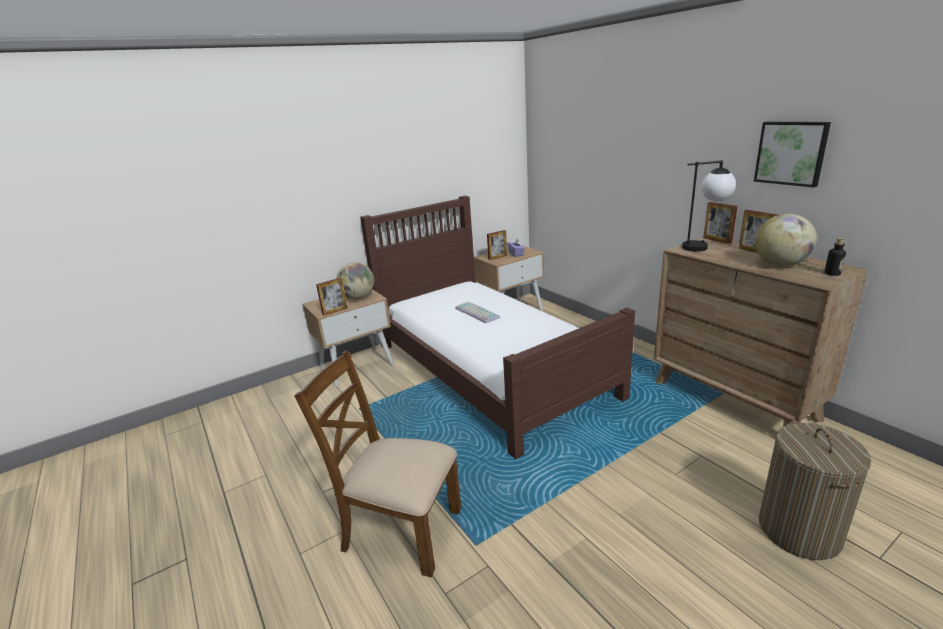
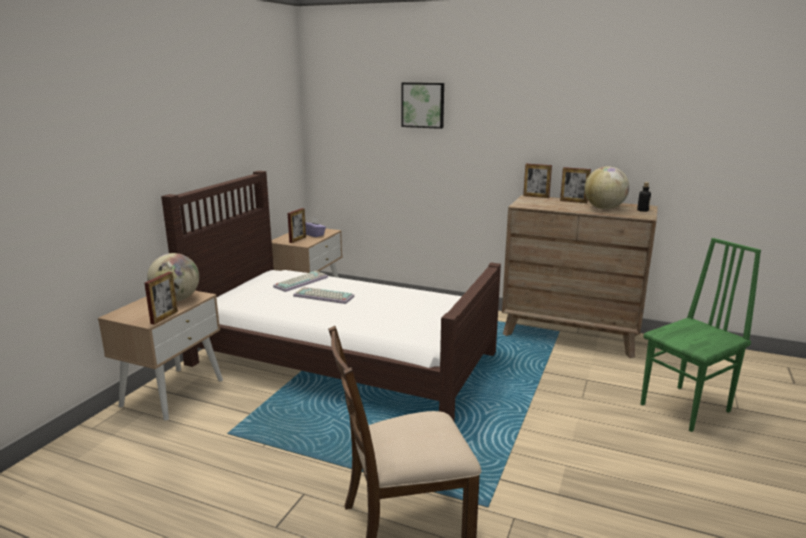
camera: 35 degrees left, 5 degrees down
(475, 296) = (301, 281): none -> keyboard
(704, 246) = (534, 201): table lamp -> none
(791, 153) = (591, 120): picture -> picture (423, 105)
(799, 531) = (686, 408): laundry basket -> green chair

